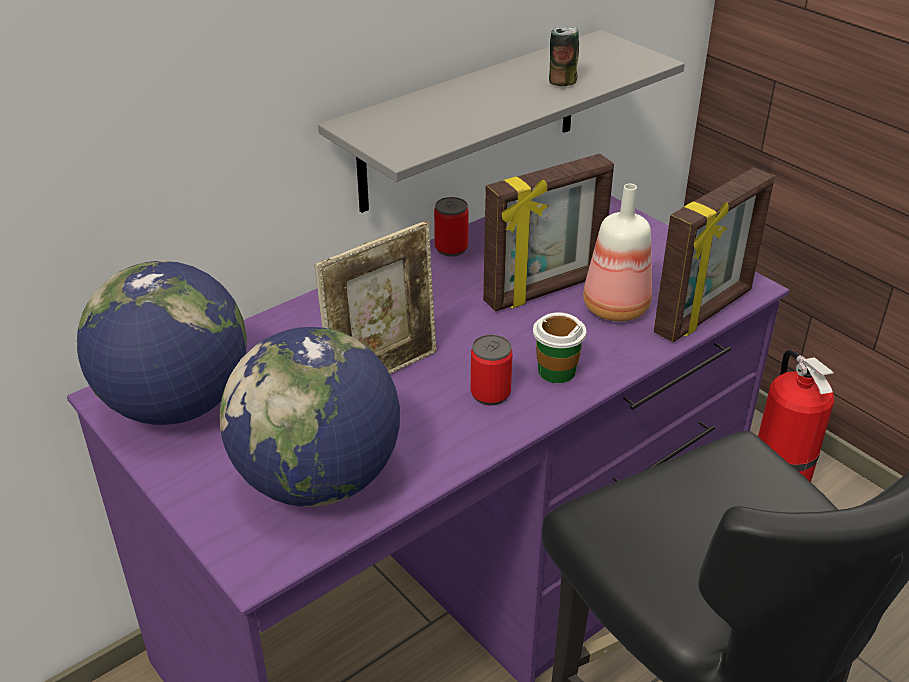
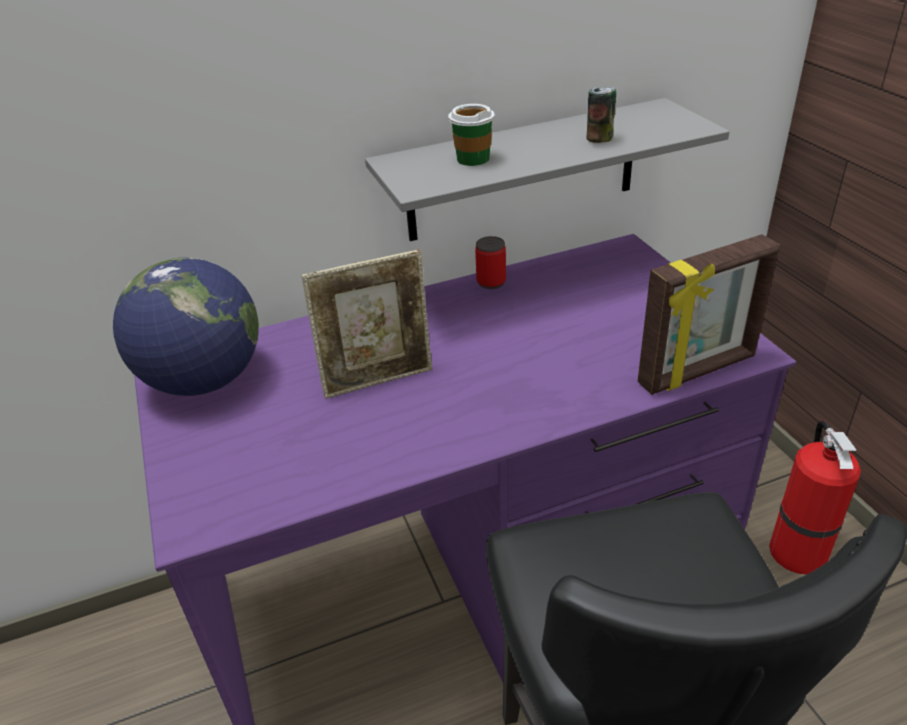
camera: 20 degrees right, 0 degrees up
(318, 480) = (276, 464): globe -> none
(490, 393) = (459, 414): can -> none
(545, 290) = (555, 329): picture frame -> none
(556, 371) = (529, 404): cup -> cup (473, 159)
(614, 309) = (611, 355): bottle -> none

